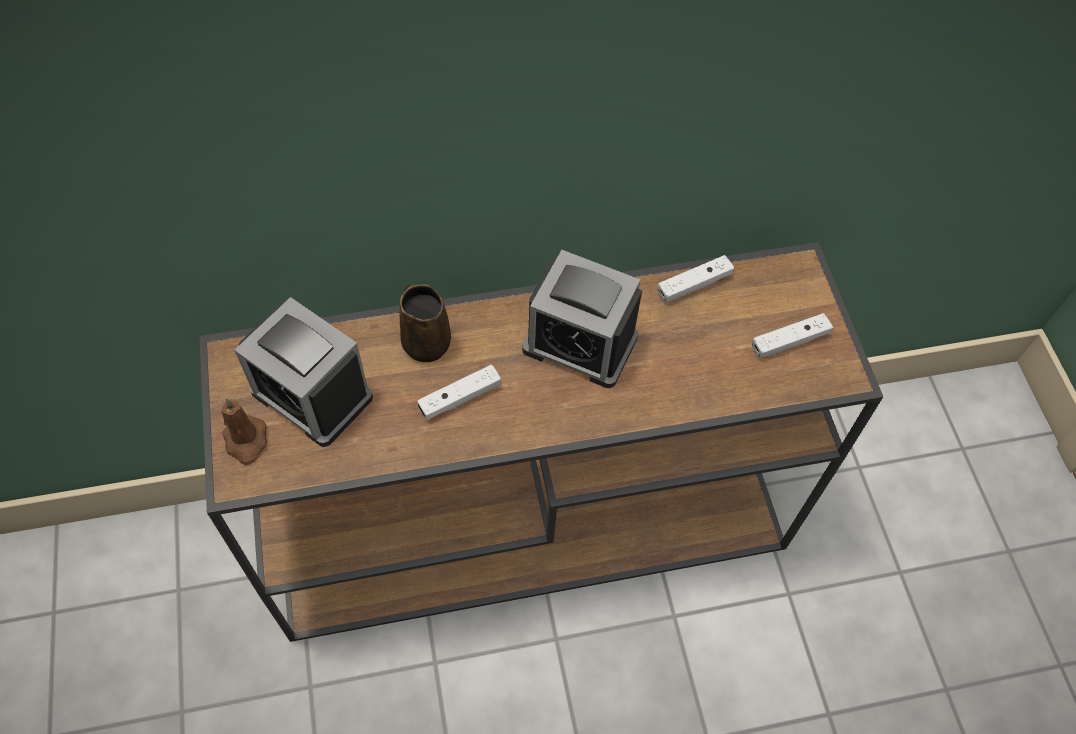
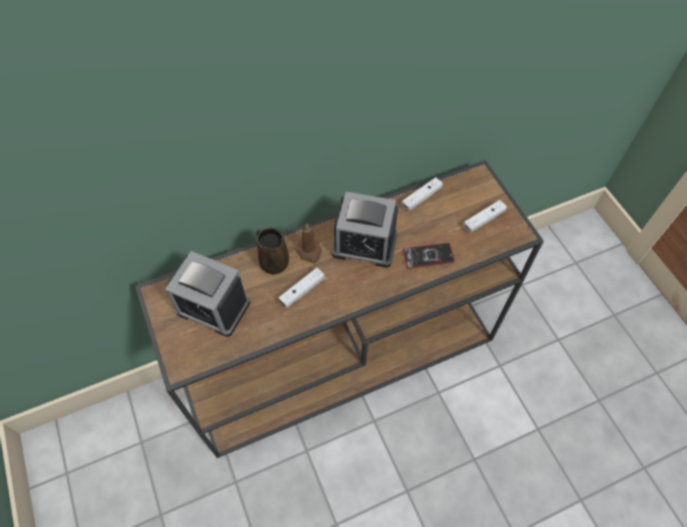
camera: 10 degrees left, 0 degrees up
(246, 441) = (180, 343): brown candle -> brown candle (309, 251)
(680, 383) = (428, 256): none -> phone

